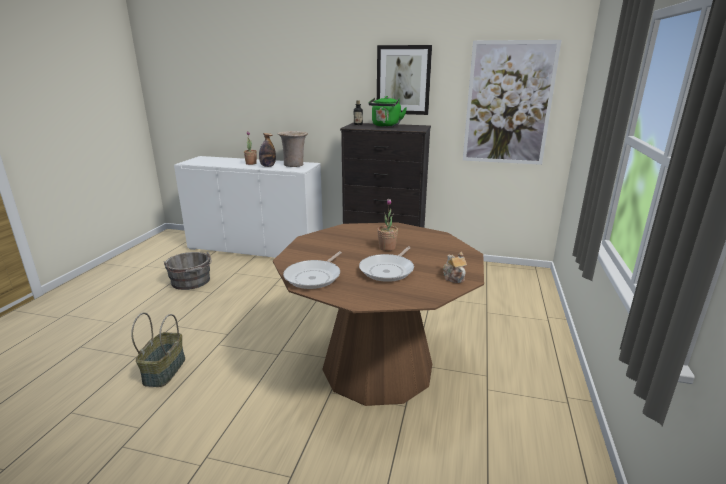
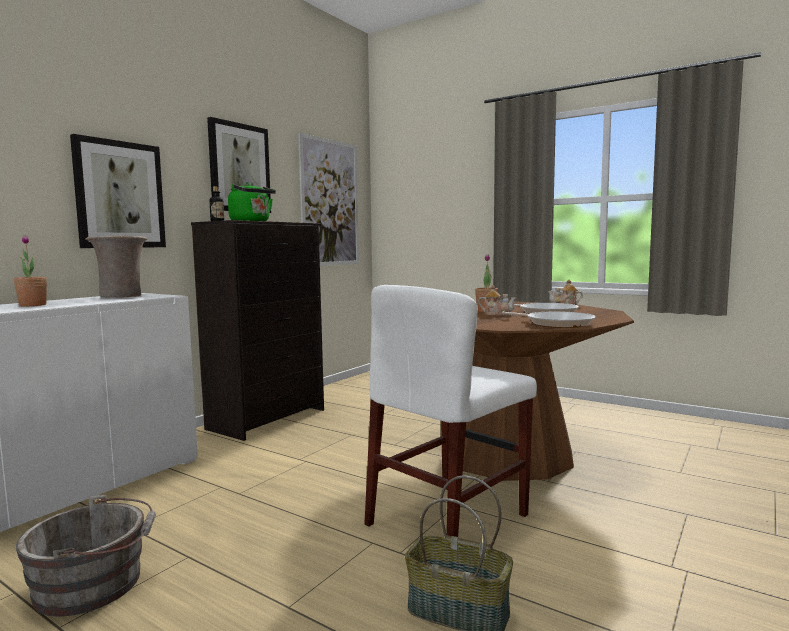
camera: 70 degrees left, 15 degrees down
(257, 354) = (448, 519): none -> white chair
(268, 166) = (88, 301): bottle -> none
(315, 105) = (119, 195): none -> picture
(367, 253) = (497, 314): none -> teapot

